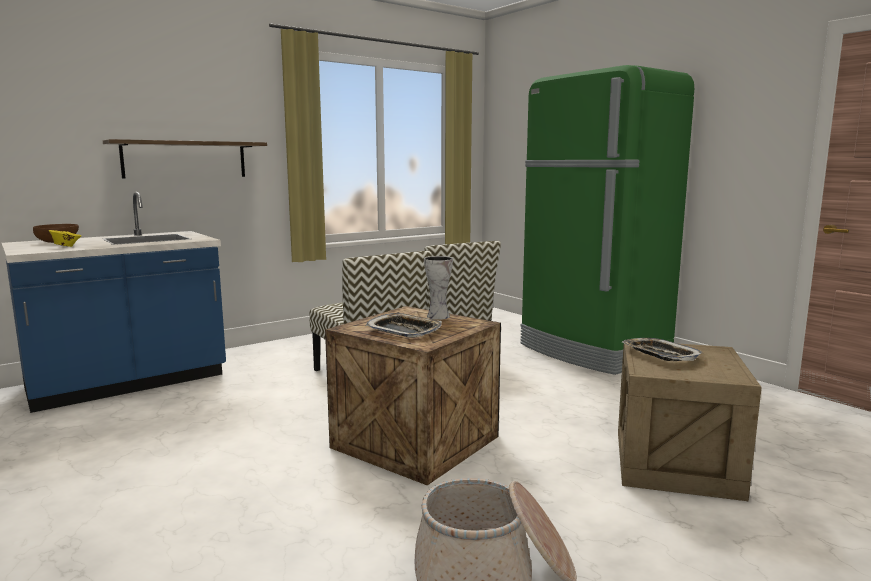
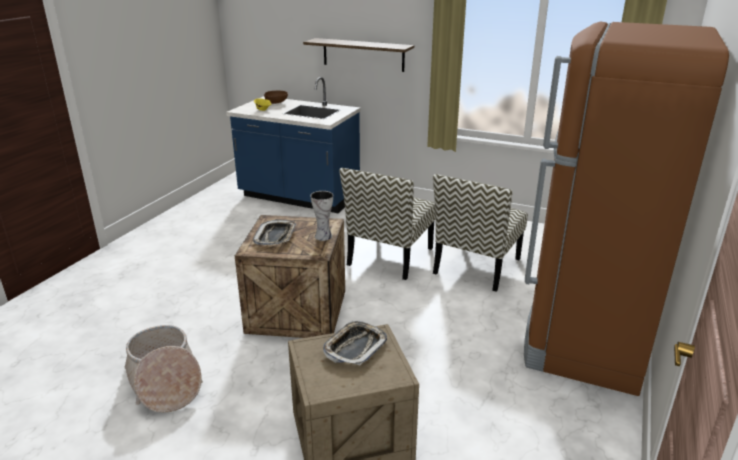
camera: 60 degrees right, 15 degrees up
(592, 351) = (584, 340): green fridge -> brown fridge

